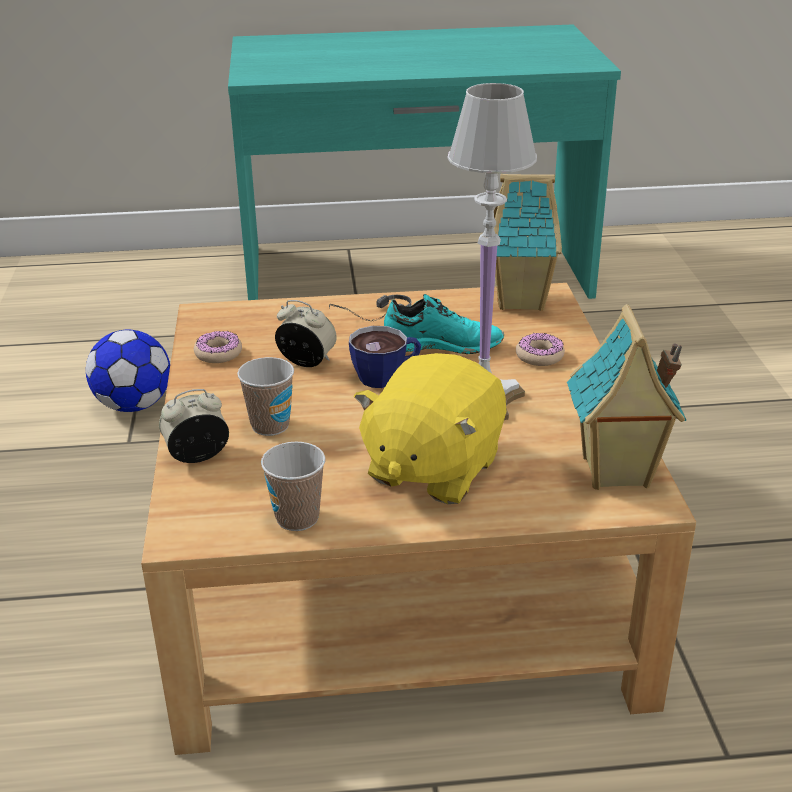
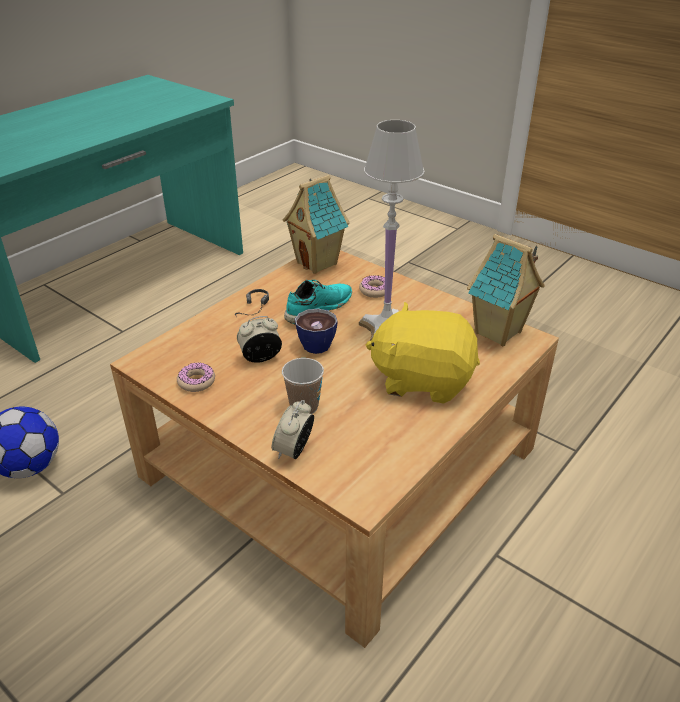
camera: 45 degrees left, 5 degrees up
(297, 518) = (405, 448): cup -> none
(432, 468) = (422, 379): yellow plush toy -> yellow plush toy turned 120 degrees clockwise

